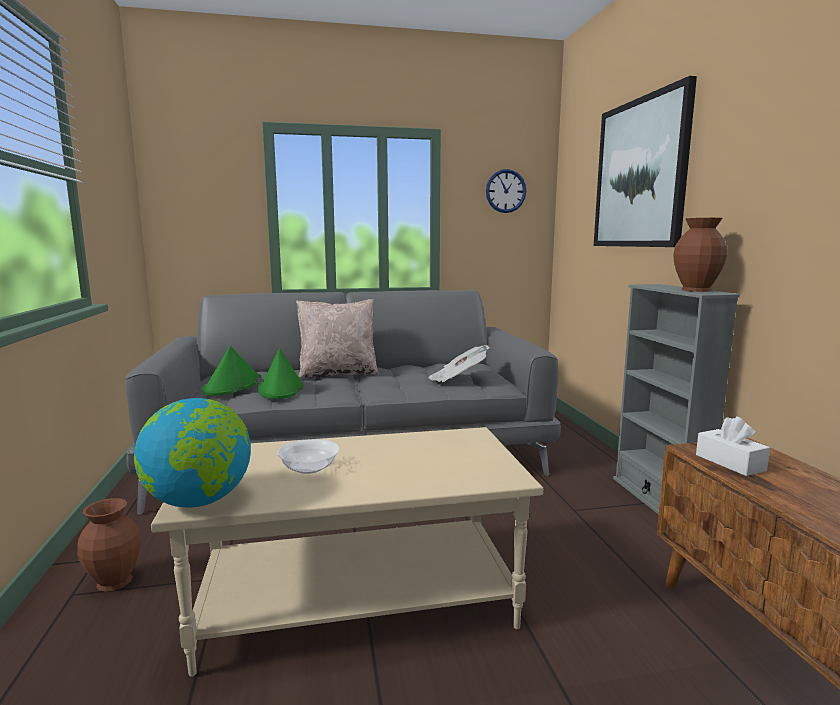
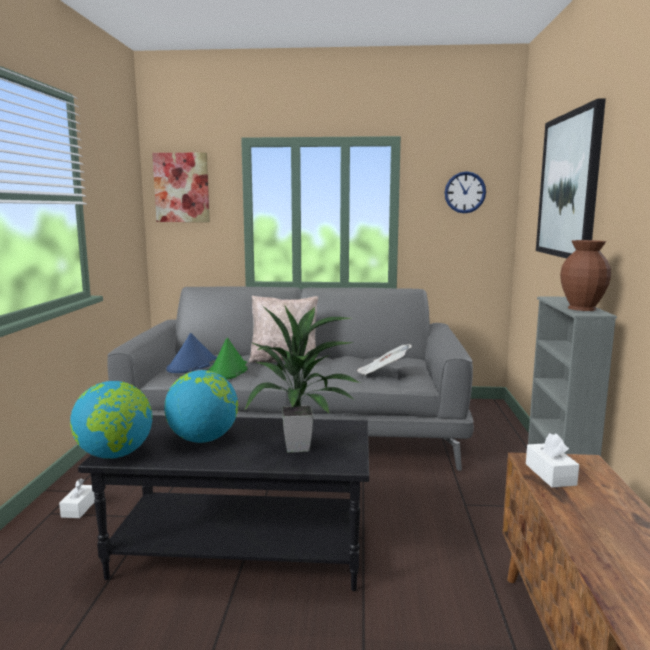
camera: 15 degrees right, 0 degrees up
(113, 581) = (79, 508): brown vase -> white tissue box
(189, 179) = (182, 187): none -> picture
(233, 386) = (192, 365): green hat -> blue hat
(309, 468) = (203, 439): bowl -> globe
(358, 599) = (242, 548): beige coffee table -> black coffee table
(436, 464) = (299, 447): none -> potted plant

